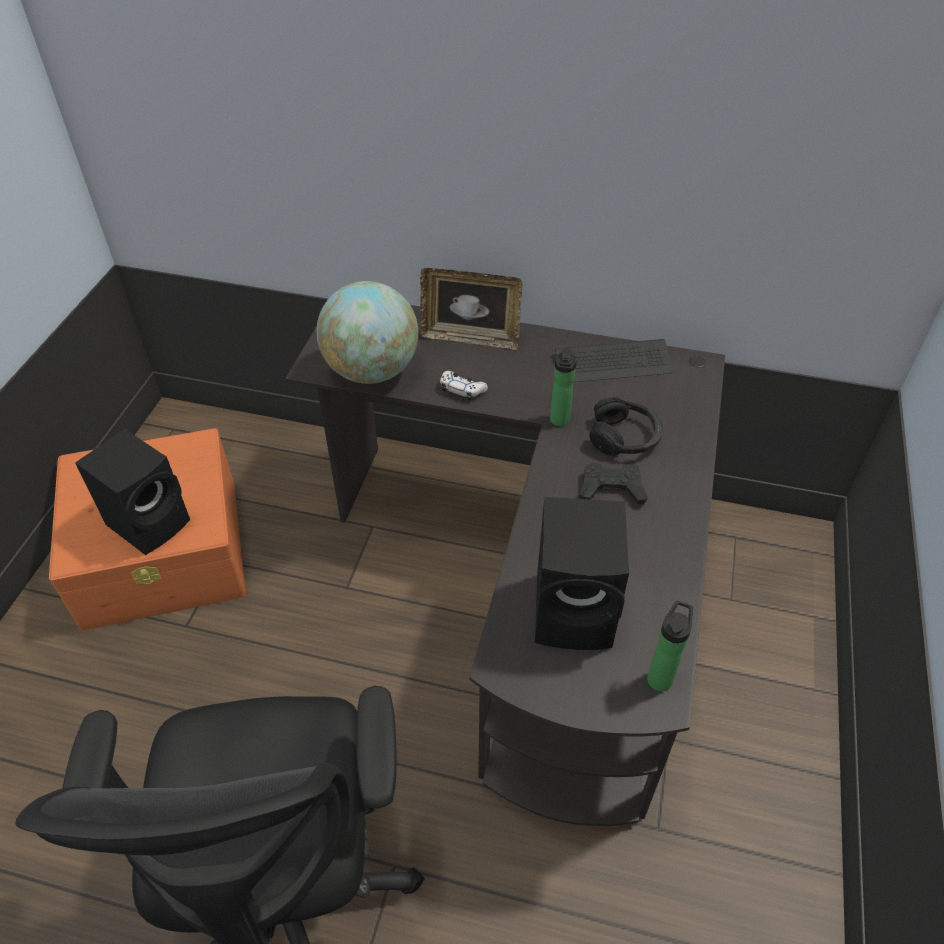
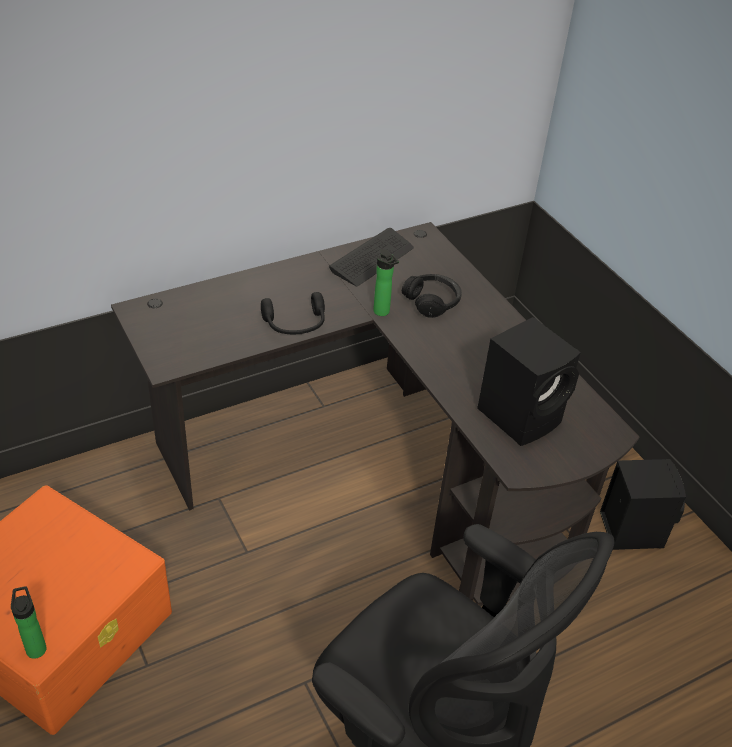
camera: 45 degrees left, 5 degrees down
(151, 521) = (78, 585): black speaker -> black speaker (631, 528)
(372, 371) = (214, 345): globe -> none
(462, 389) = (295, 325): white game controller -> black headphones
(470, 337) = (257, 287): picture frame -> none
(611, 488) = (459, 336): black game controller -> none
(660, 676) = (599, 421): bottle -> bottle (36, 647)

